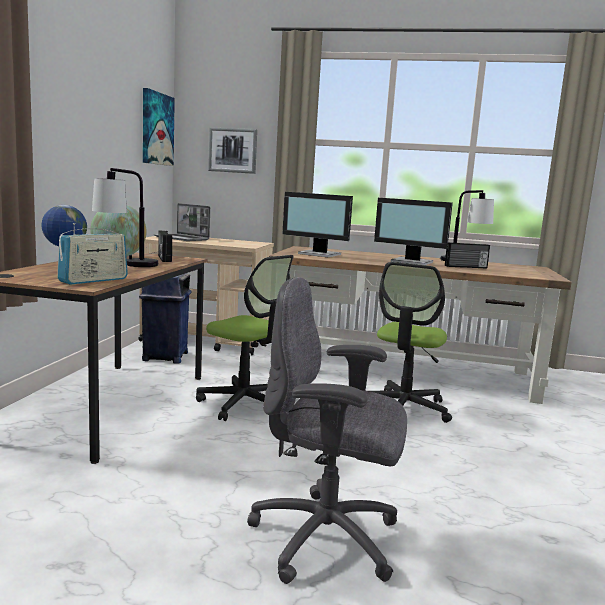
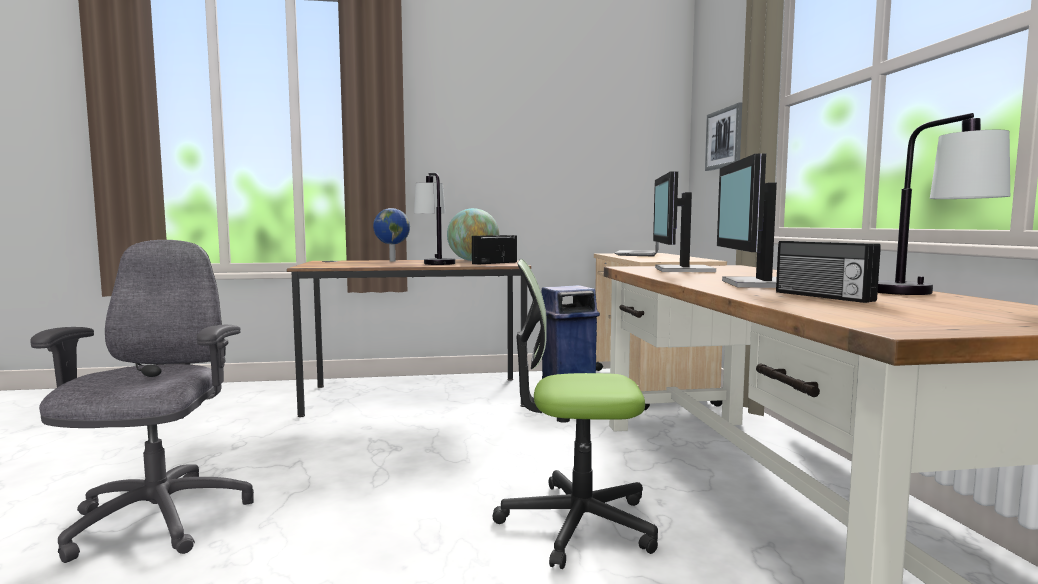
camera: 70 degrees right, 5 degrees down
(94, 280) = (335, 265): radio -> none
(156, 129) = (644, 130): picture -> none
(245, 403) = (477, 434): office chair -> none

